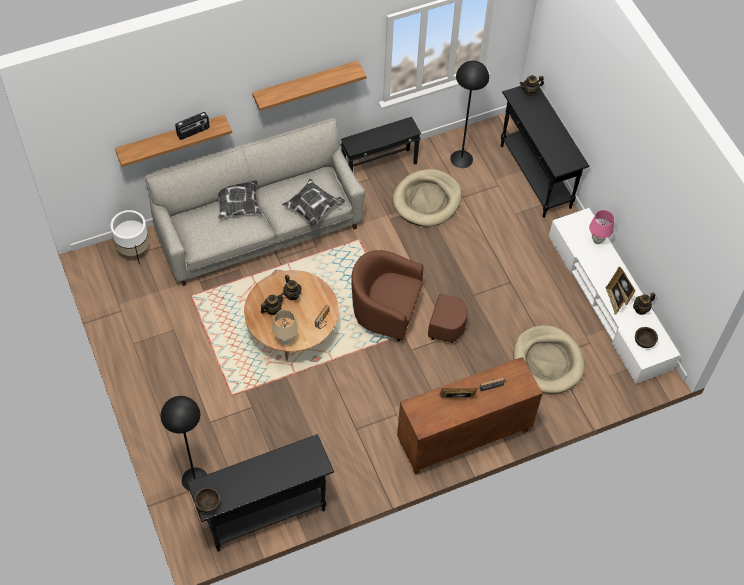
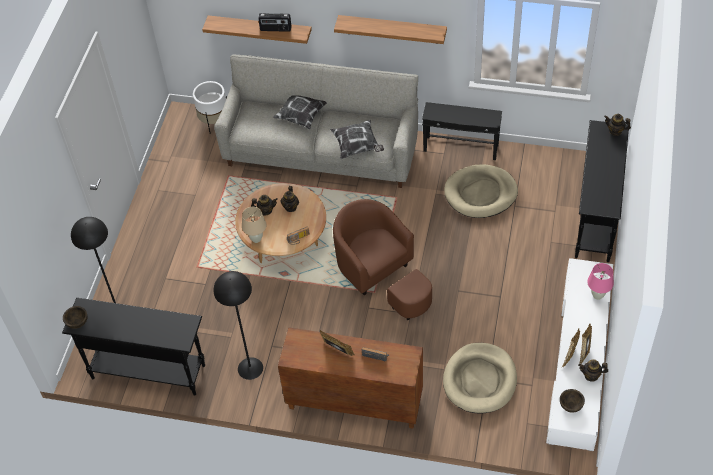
camera: 40 degrees right, 5 degrees down
(461, 159) = (539, 174): black floor lamp -> black floor lamp (250, 368)

